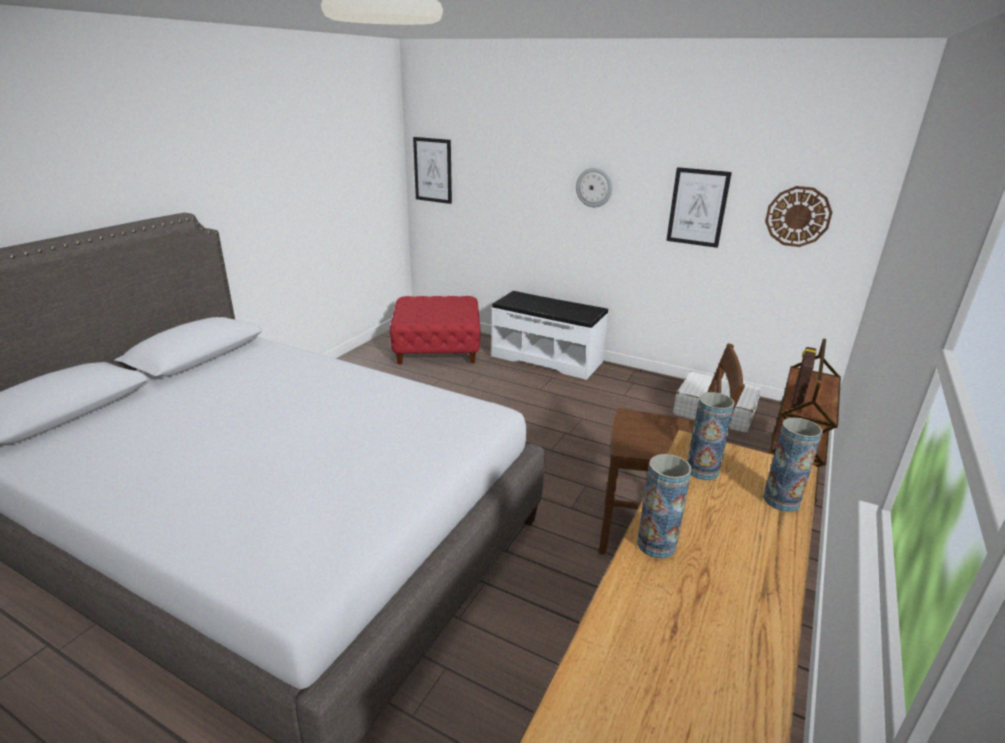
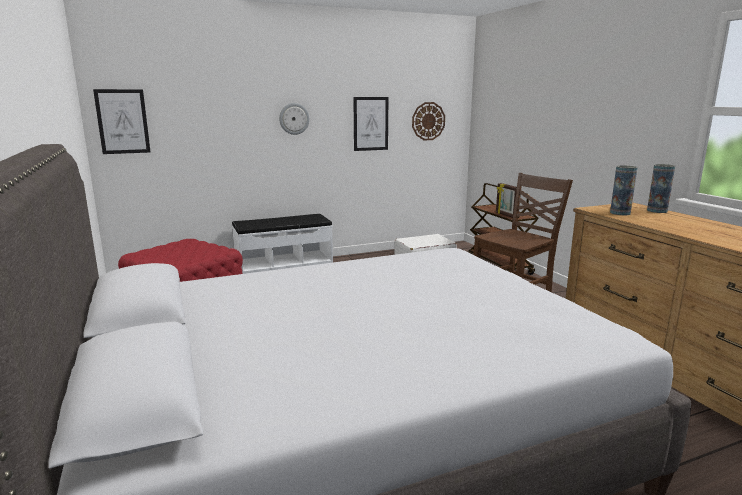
camera: 50 degrees left, 10 degrees down
(656, 544) = (683, 231): vase -> none

